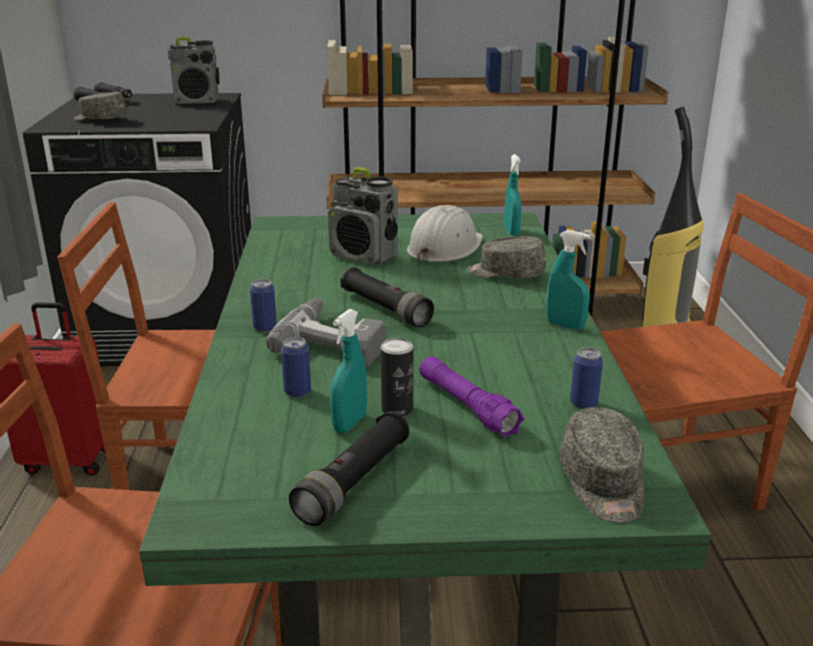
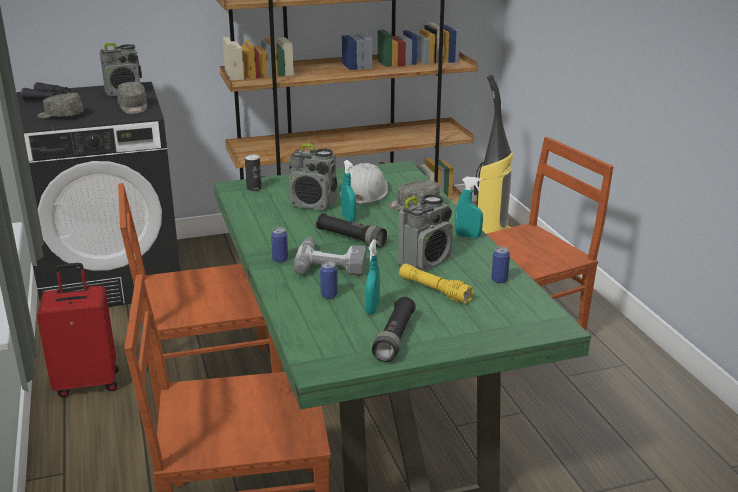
camera: 15 degrees left, 0 degrees up
(397, 409) = (395, 297): can -> can (254, 188)
(467, 406) = (434, 290): purple flashlight -> yellow flashlight
(477, 357) = (425, 261): none -> radio
(511, 232) = (402, 176): turquoise spray bottle -> turquoise spray bottle (348, 218)
(603, 484) = (528, 320): grey cap -> grey cap (133, 107)

